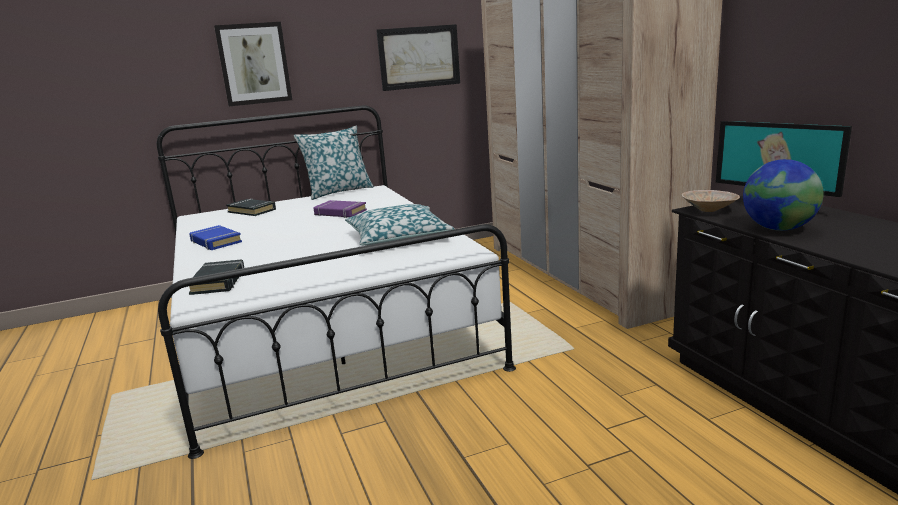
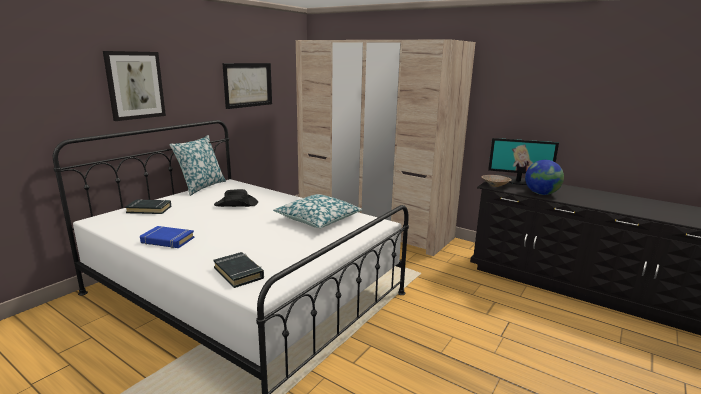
camera: 35 degrees left, 0 degrees up
(340, 213) = (236, 204): purple book -> black hat

